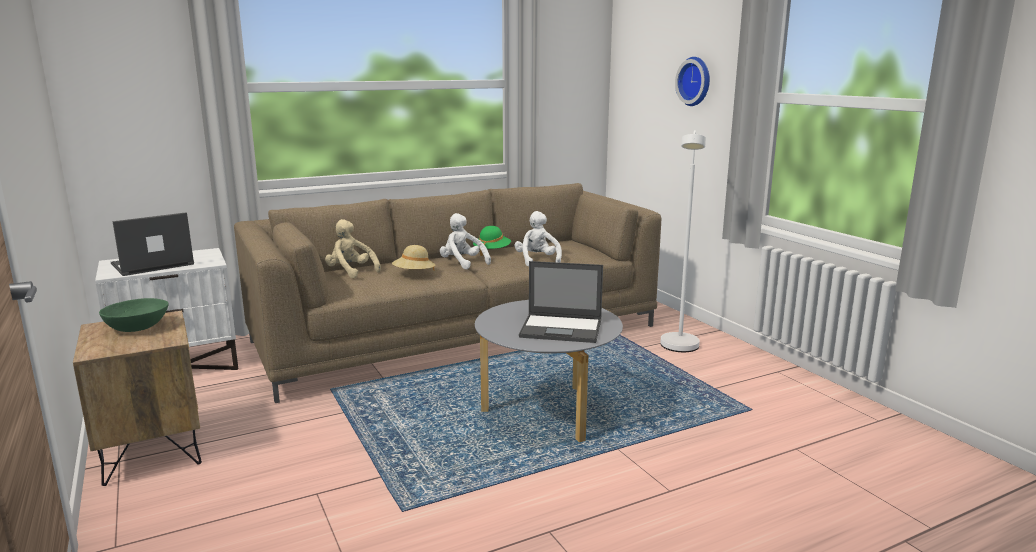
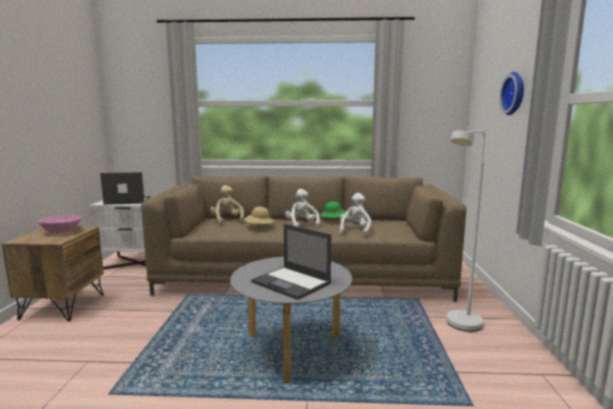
camera: 30 degrees right, 5 degrees down
(138, 328) = (61, 231): green bowl -> pink bowl

